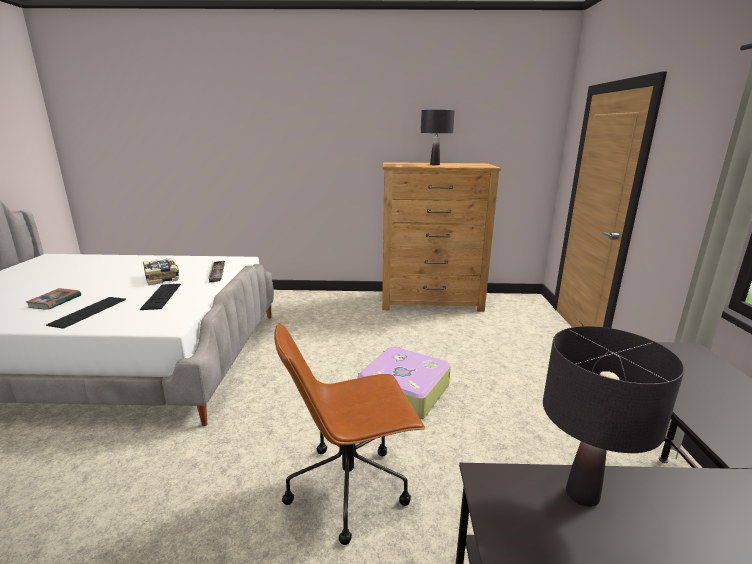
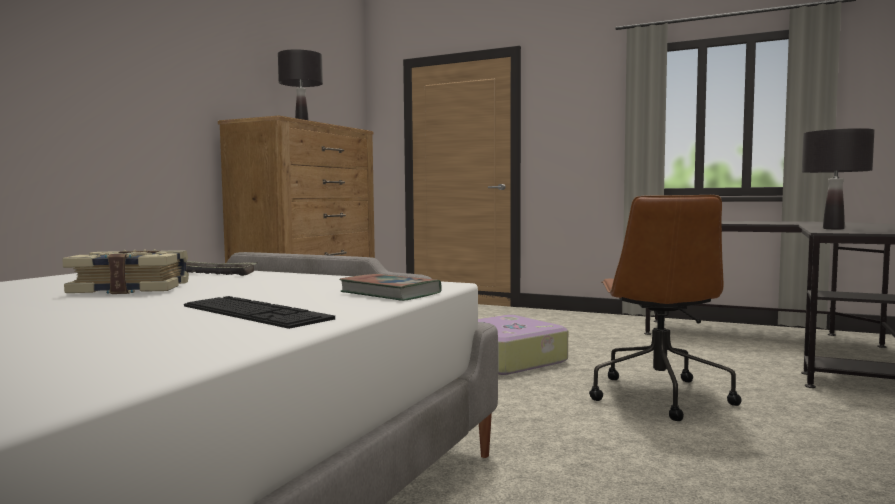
camera: 65 degrees left, 15 degrees down
(55, 301) = (89, 333): book -> book (390, 293)
(161, 296) = (263, 288): keyboard -> none

